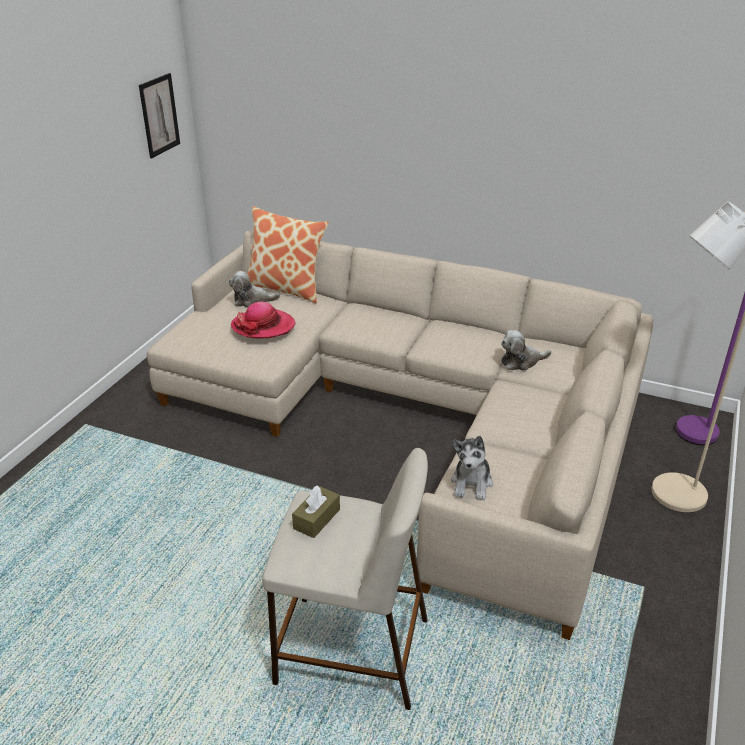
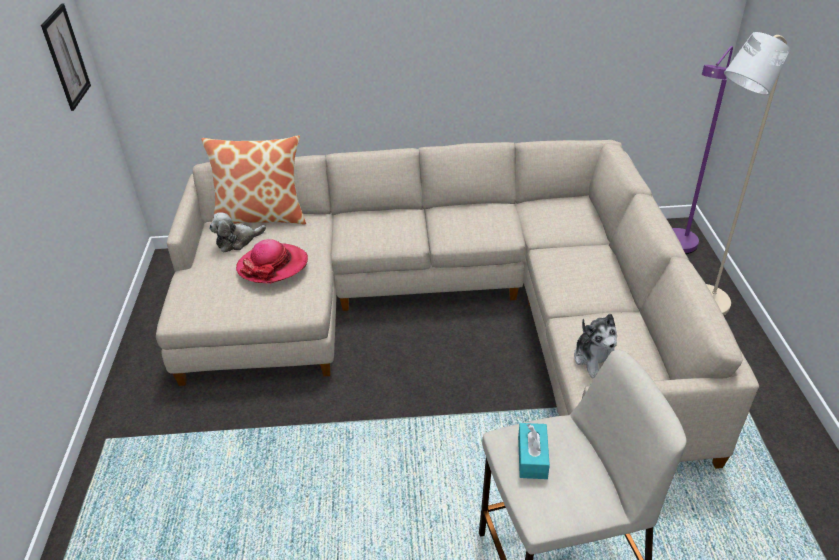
camera: 25 degrees left, 5 degrees up
(316, 519) = (532, 457): brown tissue box -> turquoise tissue box
(521, 361) = (541, 226): plush toy -> none

